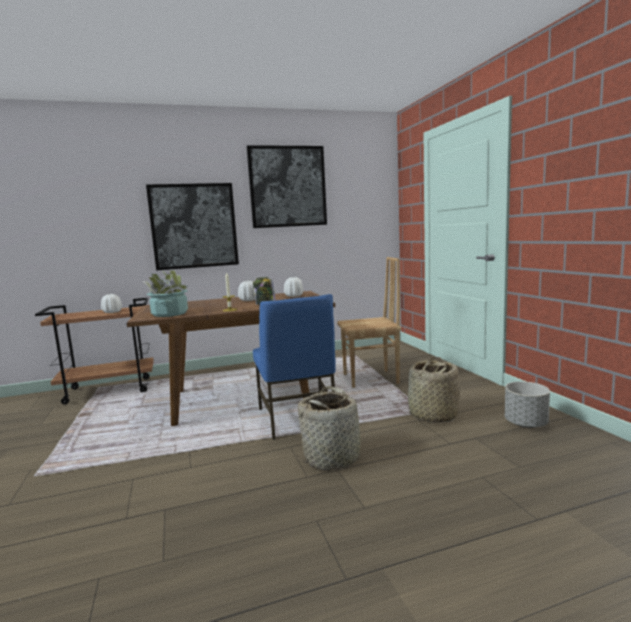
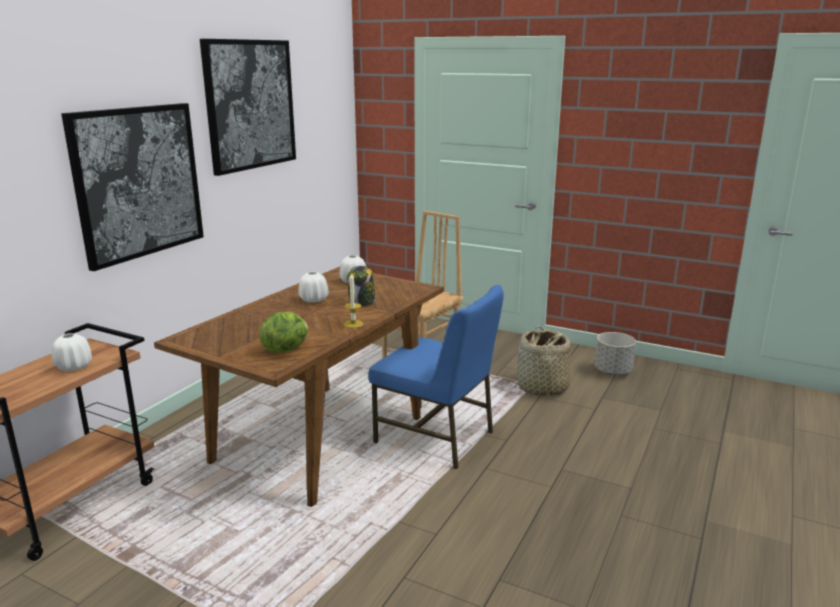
camera: 45 degrees left, 10 degrees up
(170, 314) = (286, 349): potted plant -> lettuce
(332, 457) = (539, 461): basket -> none

